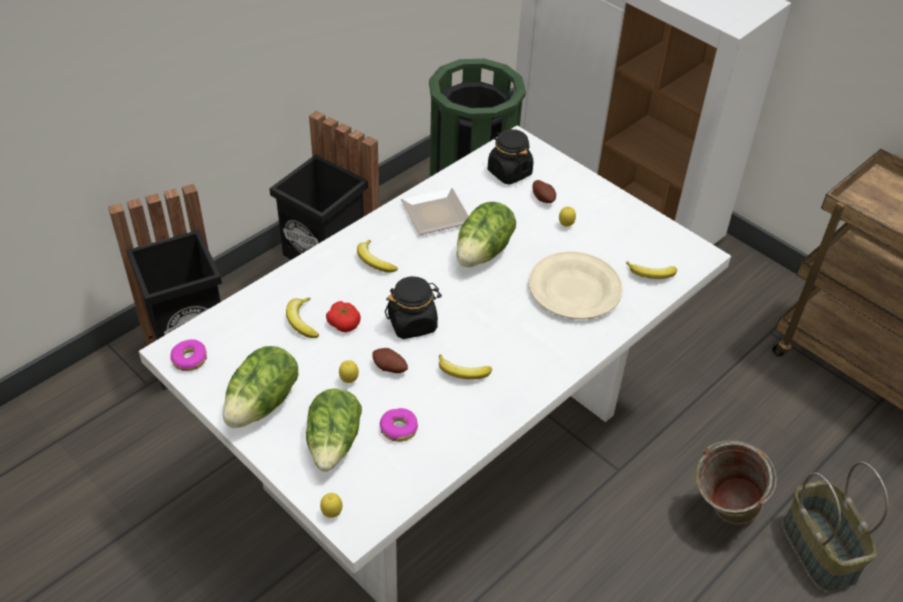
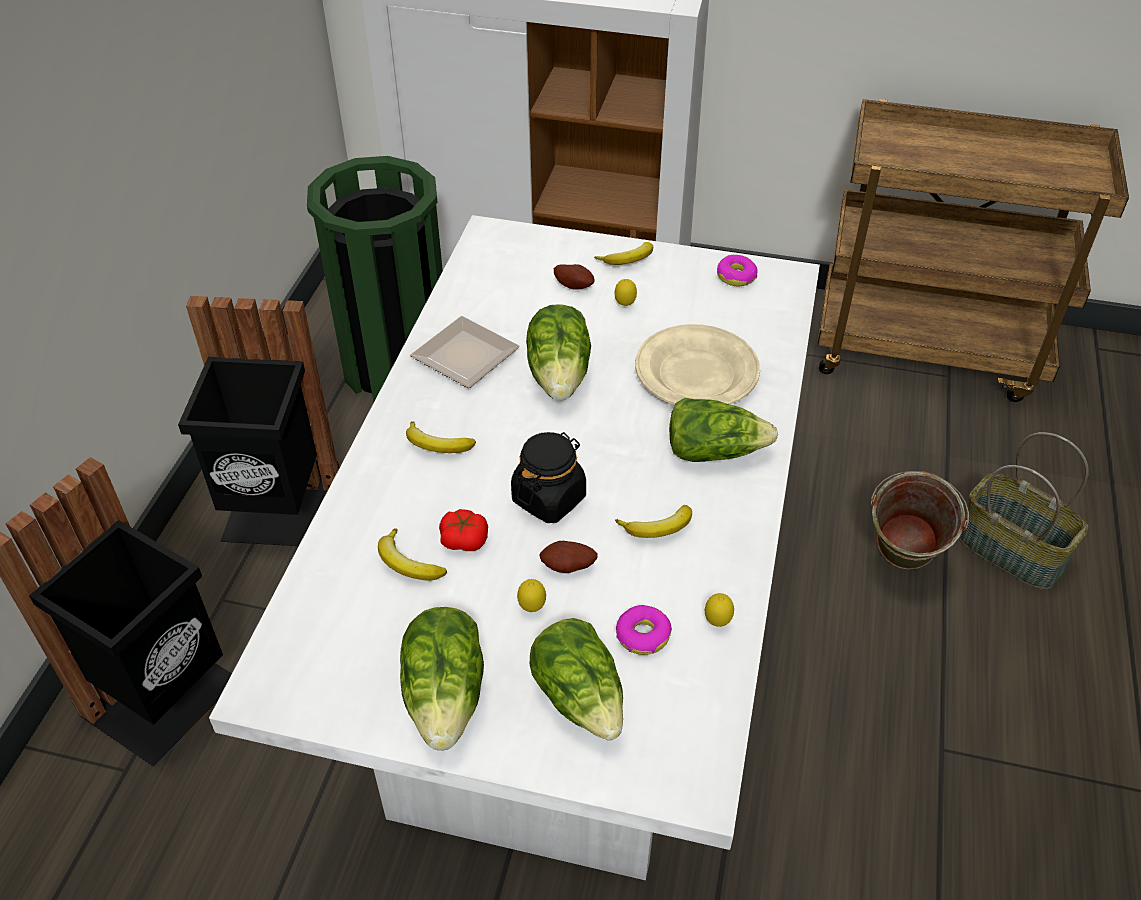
camera: 30 degrees left, 0 degrees up
(189, 359) = (295, 691): donut -> donut (736, 276)
(332, 514) = (655, 789): lemon -> lemon (717, 622)
(509, 172) = (510, 271): black jar -> none
(540, 344) = (713, 451): none -> lettuce
(651, 275) = (760, 320): banana -> banana (628, 260)

